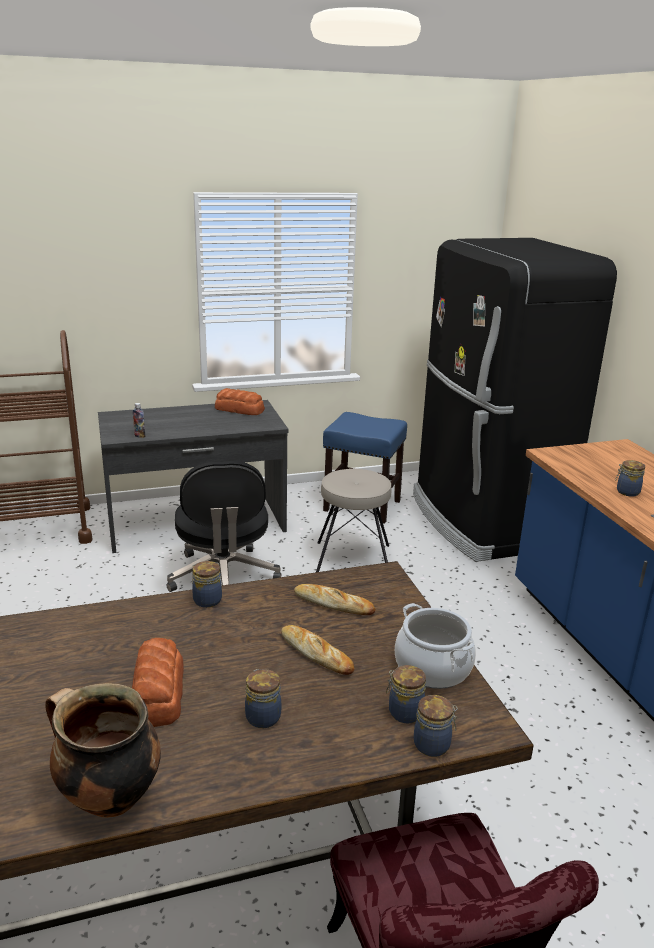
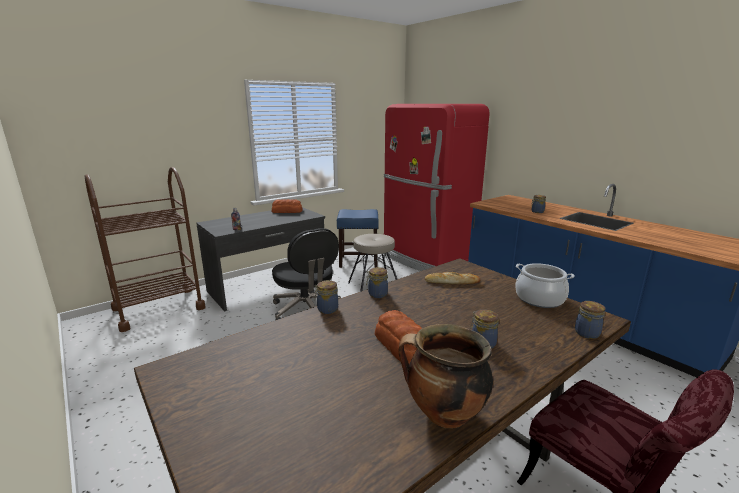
camera: 20 degrees left, 5 degrees down
(316, 653) = (472, 306): bread -> none
(404, 712) = (553, 322): jar -> jar (326, 309)
(483, 521) = (425, 258): black fridge -> red fridge

